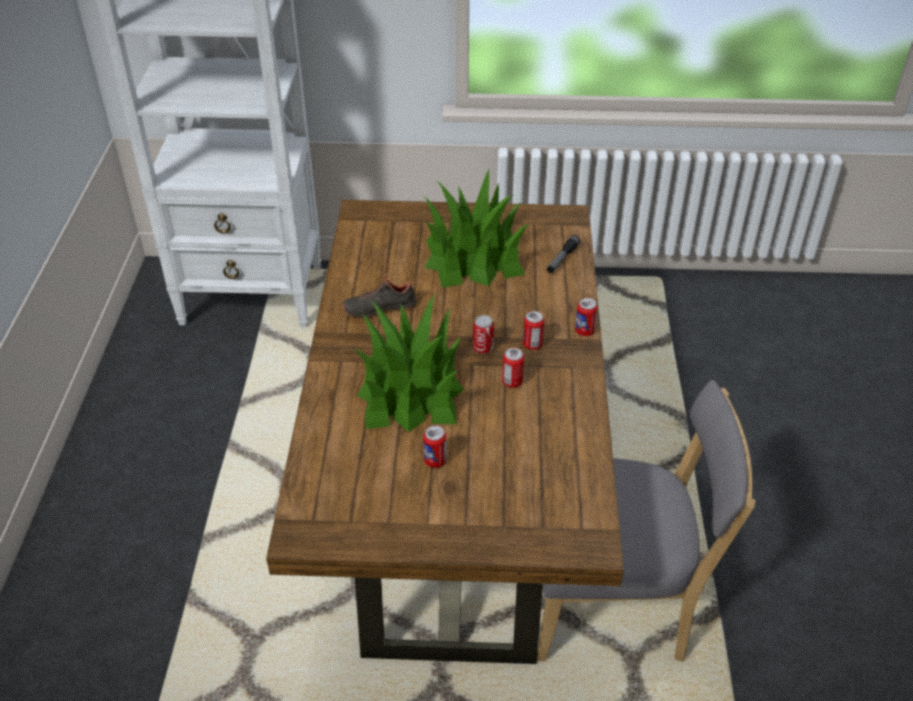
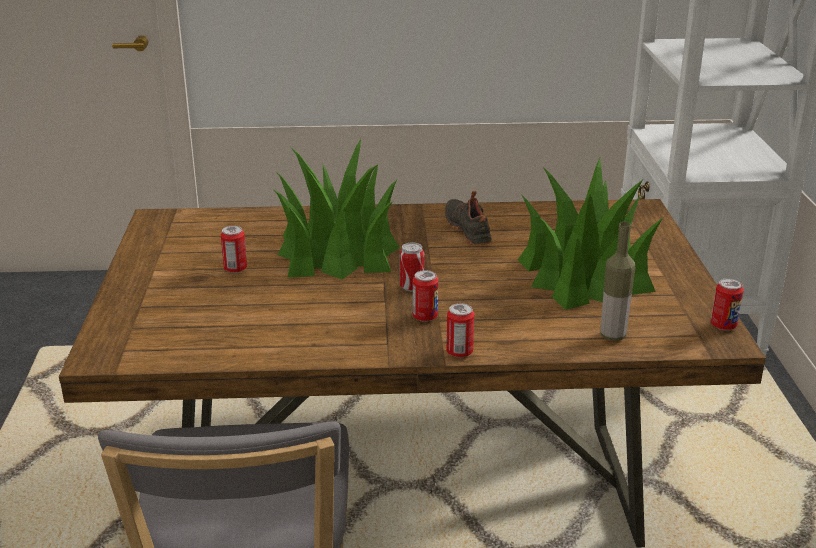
camera: 85 degrees right, 15 degrees down
(512, 382) = (356, 306): can -> can (723, 326)
(562, 259) = (612, 335): flashlight -> bottle

